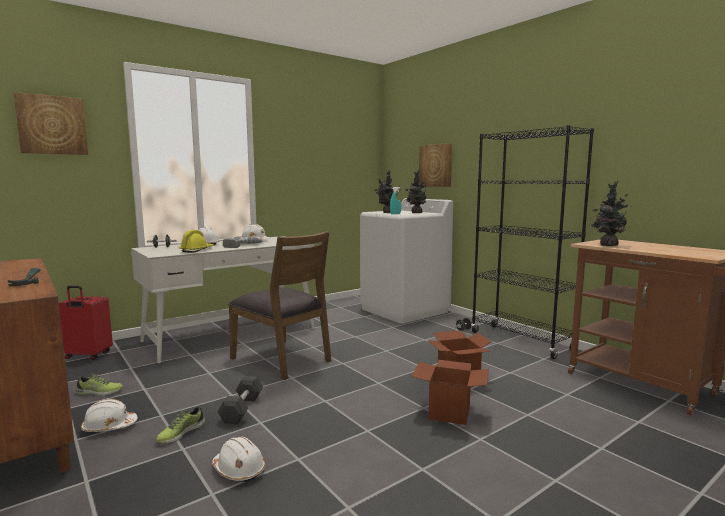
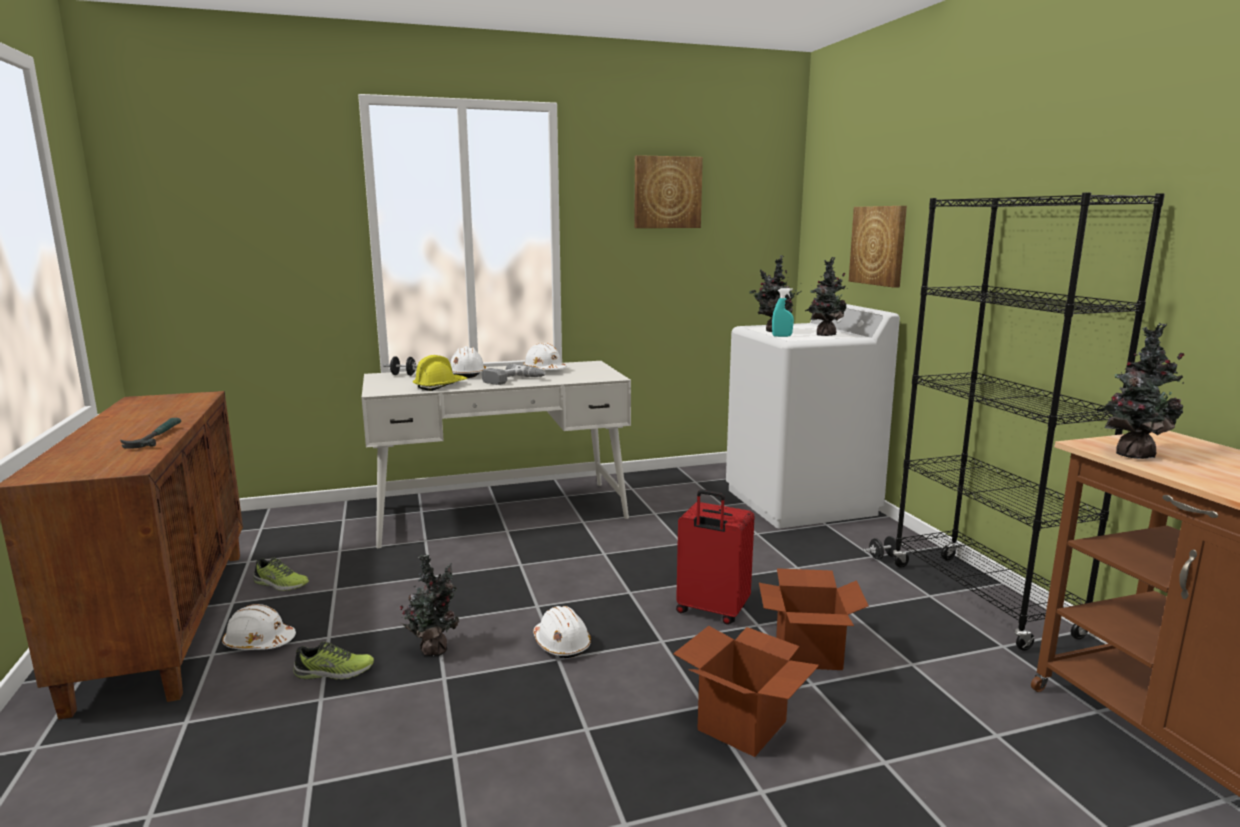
camera: 20 degrees right, 5 degrees up
(52, 125) = (262, 196): picture -> picture (667, 192)
(88, 356) = (302, 522): red suitcase -> red suitcase (711, 611)
(180, 433) = (334, 672): shoe -> shoe turned 150 degrees counterclockwise
(239, 470) = (367, 753): white hard hat -> white hard hat (561, 644)
(242, 409) = (434, 649): black dumbbell -> potted plant
(282, 359) = (544, 569): brown chair -> none

